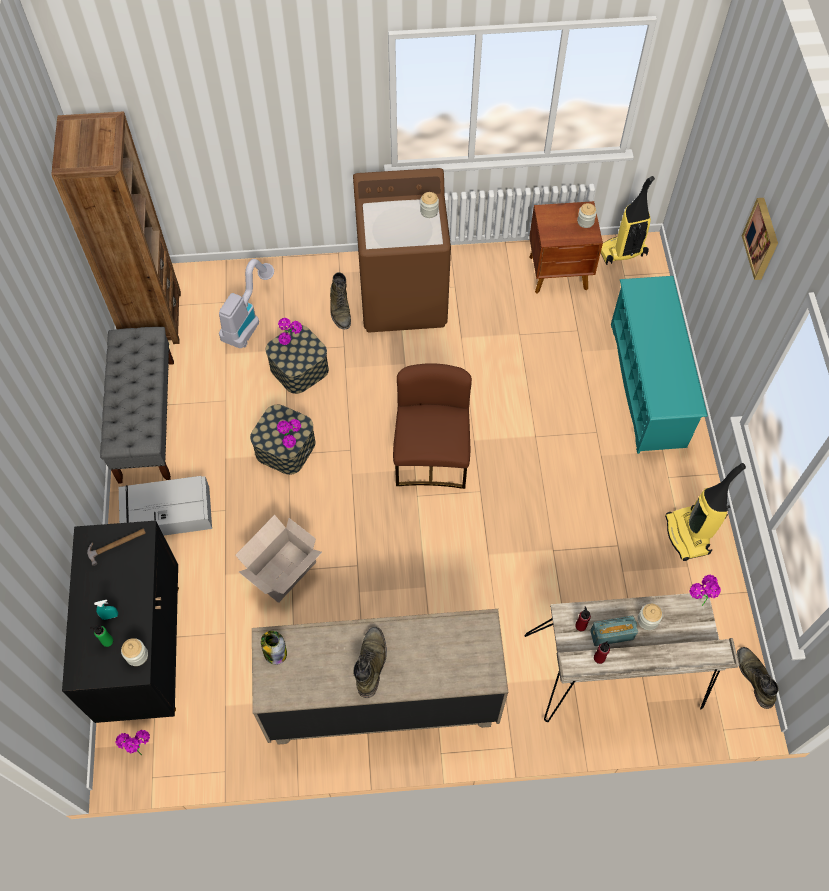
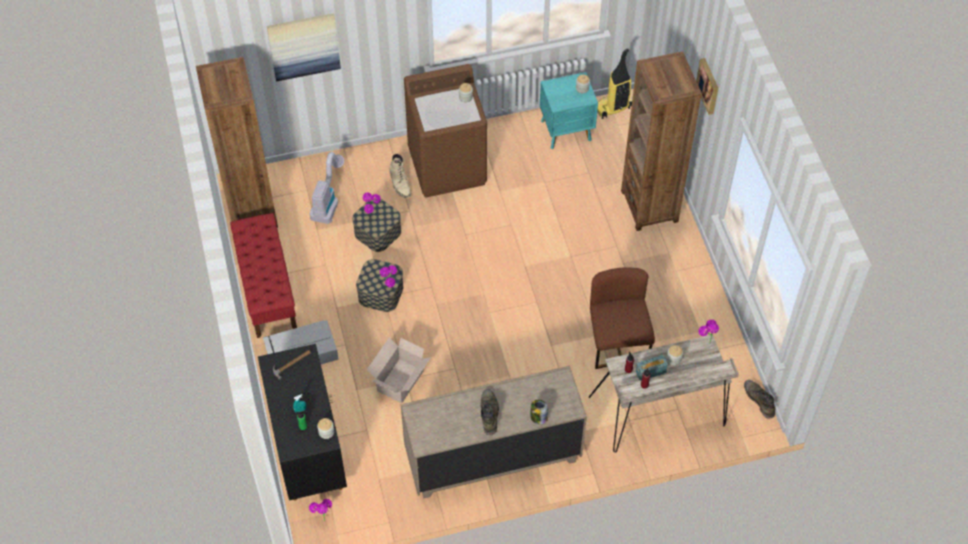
camera: 10 degrees left, 5 degrees down
(146, 420) = (267, 288): grey bench -> red bench
(220, 112) = (304, 46): none -> picture
(275, 652) = (420, 417): jar -> jar (538, 417)
(340, 309) = (400, 183): green boot -> beige boot
(432, 456) = (495, 282): brown chair -> brown chair (617, 342)
(559, 274) = (567, 131): brown nightstand -> turquoise nightstand
(647, 385) = (649, 206): turquoise shoe rack -> brown bookcase
(688, 535) = (697, 310): vacuum cleaner -> none

